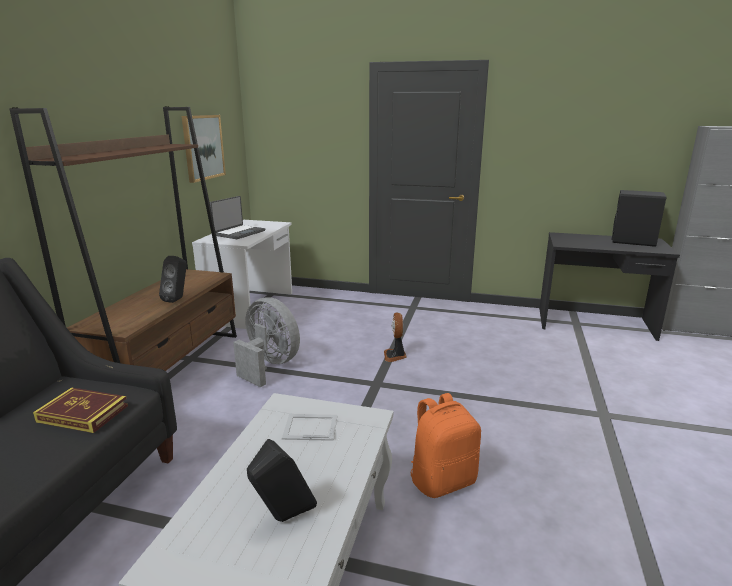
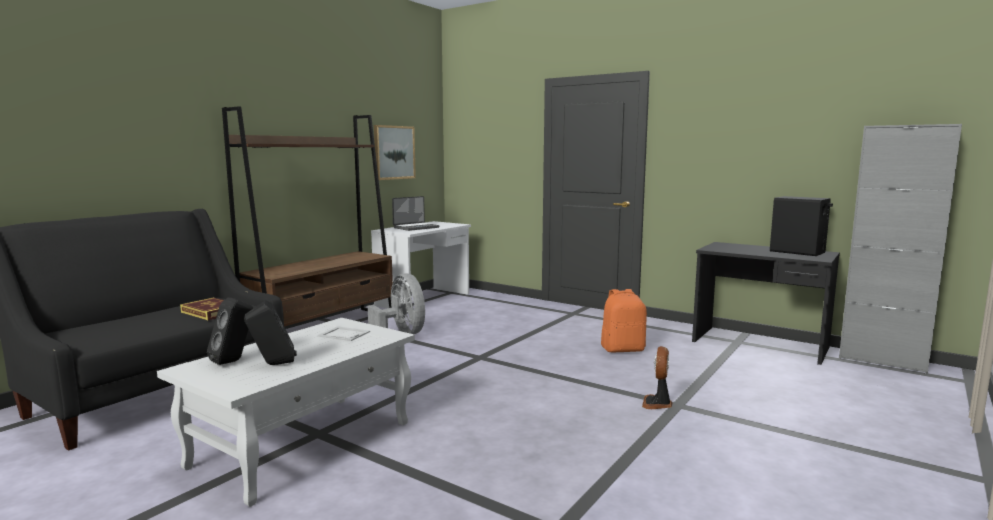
camera: 20 degrees right, 10 degrees down
(177, 299) = (331, 265): black speaker -> black speaker (234, 361)
(395, 356) = (517, 342): fan -> fan (657, 404)
(442, 480) = (470, 418): orange backpack -> orange backpack (623, 349)

